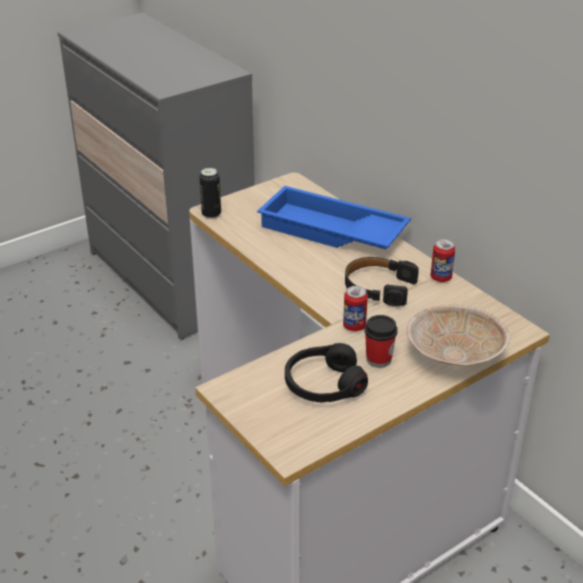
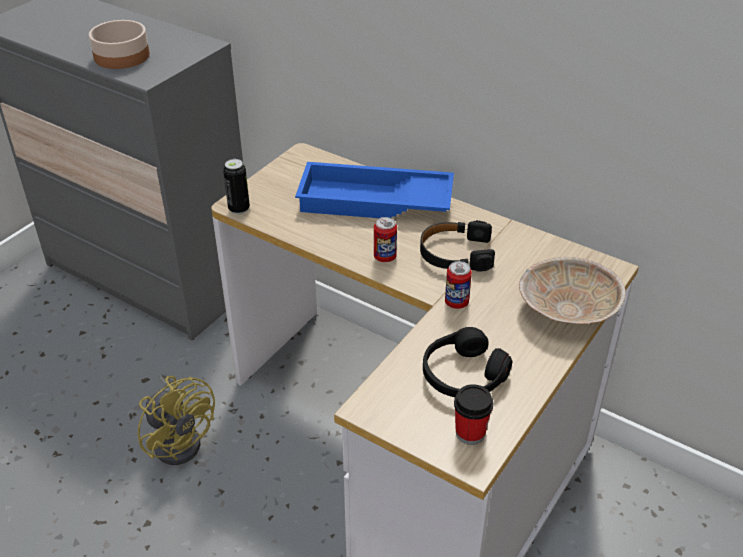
camera: 20 degrees left, 5 degrees up
(134, 417) = (180, 439): none -> yellow fan
(155, 70) = (121, 56): none -> bowl
(378, 359) = (500, 333): cup -> cup (470, 433)
(440, 278) = (508, 230): can -> can (385, 257)

